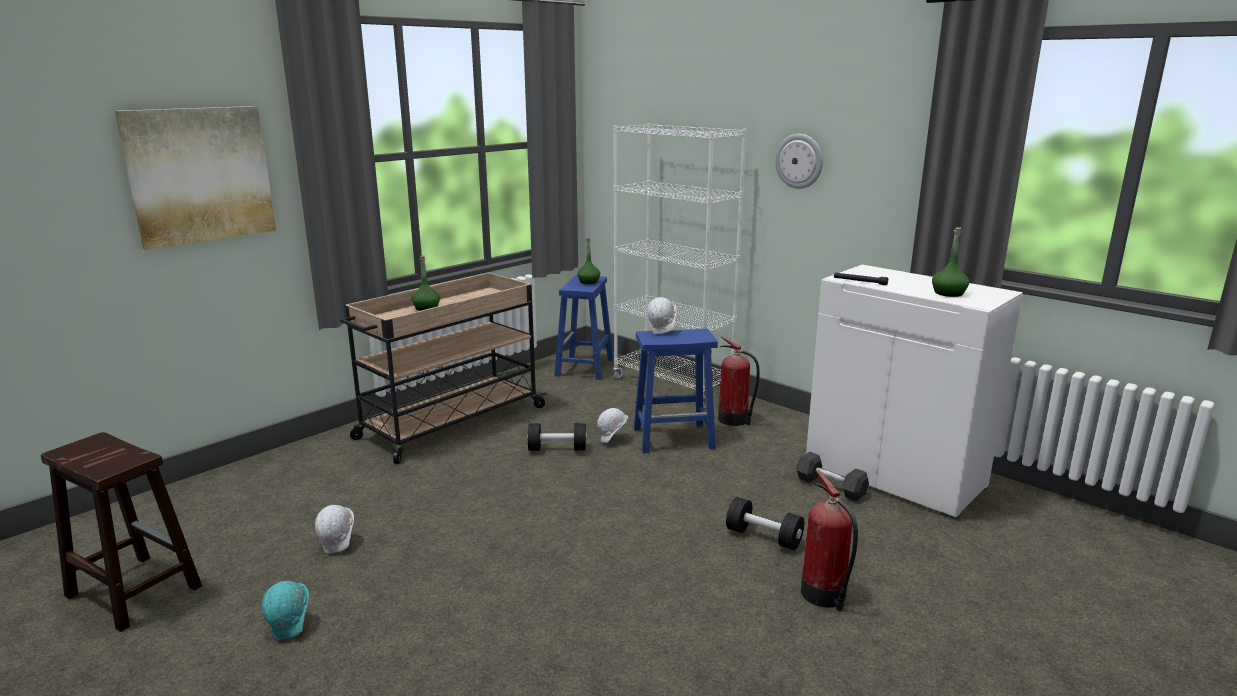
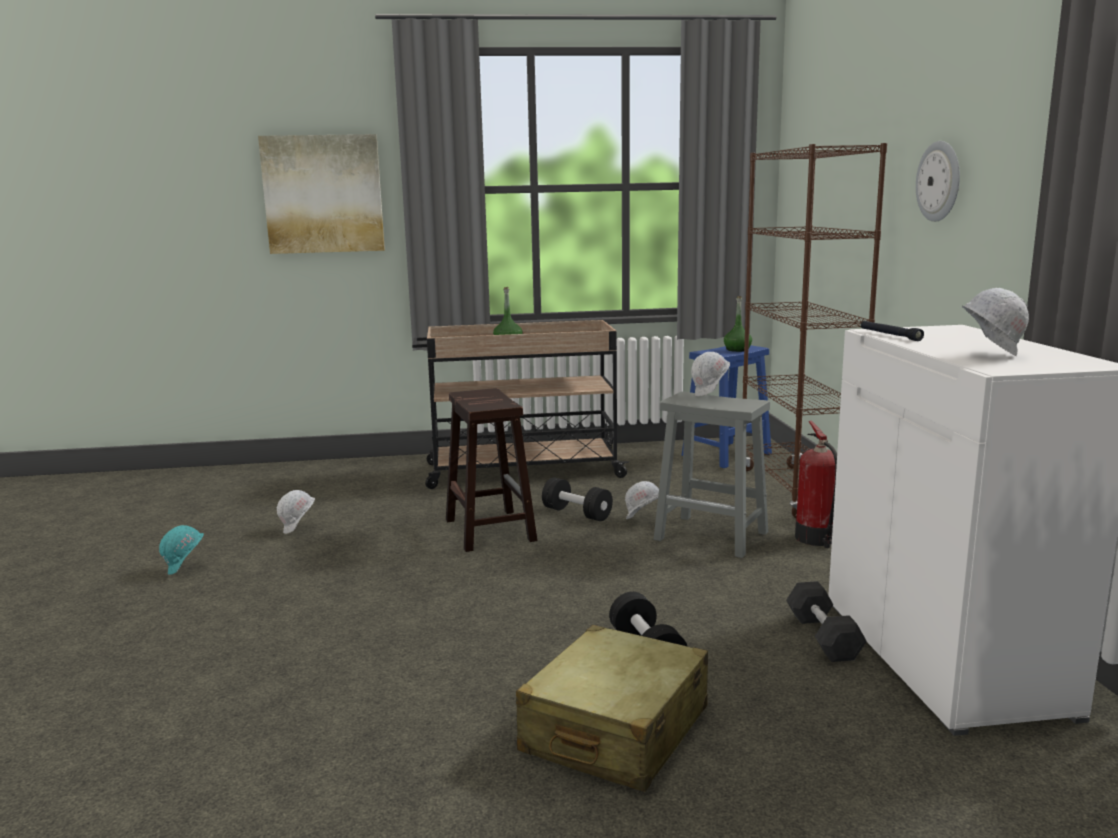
camera: 40 degrees right, 5 degrees down
(132, 591) = (154, 517): brown stool -> brown stool (489, 529)
(672, 386) = (796, 491): white bookcase -> brown bookcase
(674, 438) = (713, 536): blue stool -> grey stool
(824, 595) = (615, 731): fire extinguisher -> beige suitcase
(948, 293) = (988, 356): green bottle -> white hard hat

